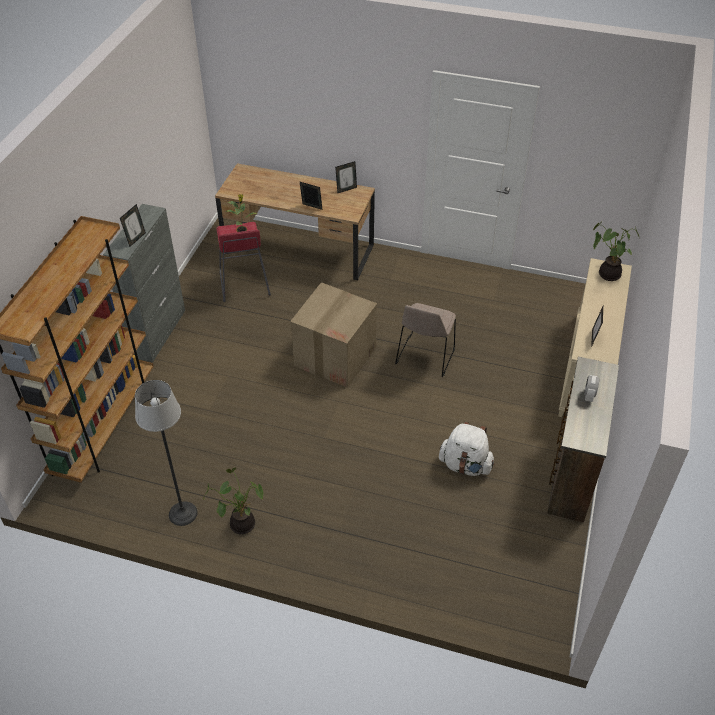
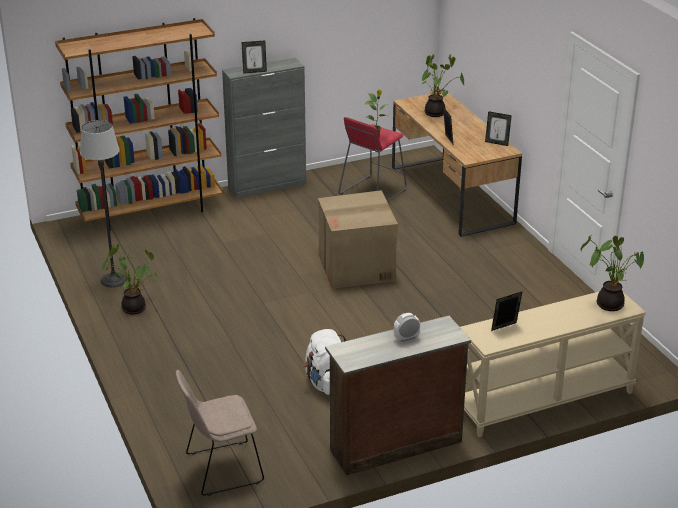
camera: 50 degrees right, 15 degrees down
(265, 188) = (437, 113): none -> potted plant
(424, 357) = (421, 309): beige chair -> beige chair (221, 469)

